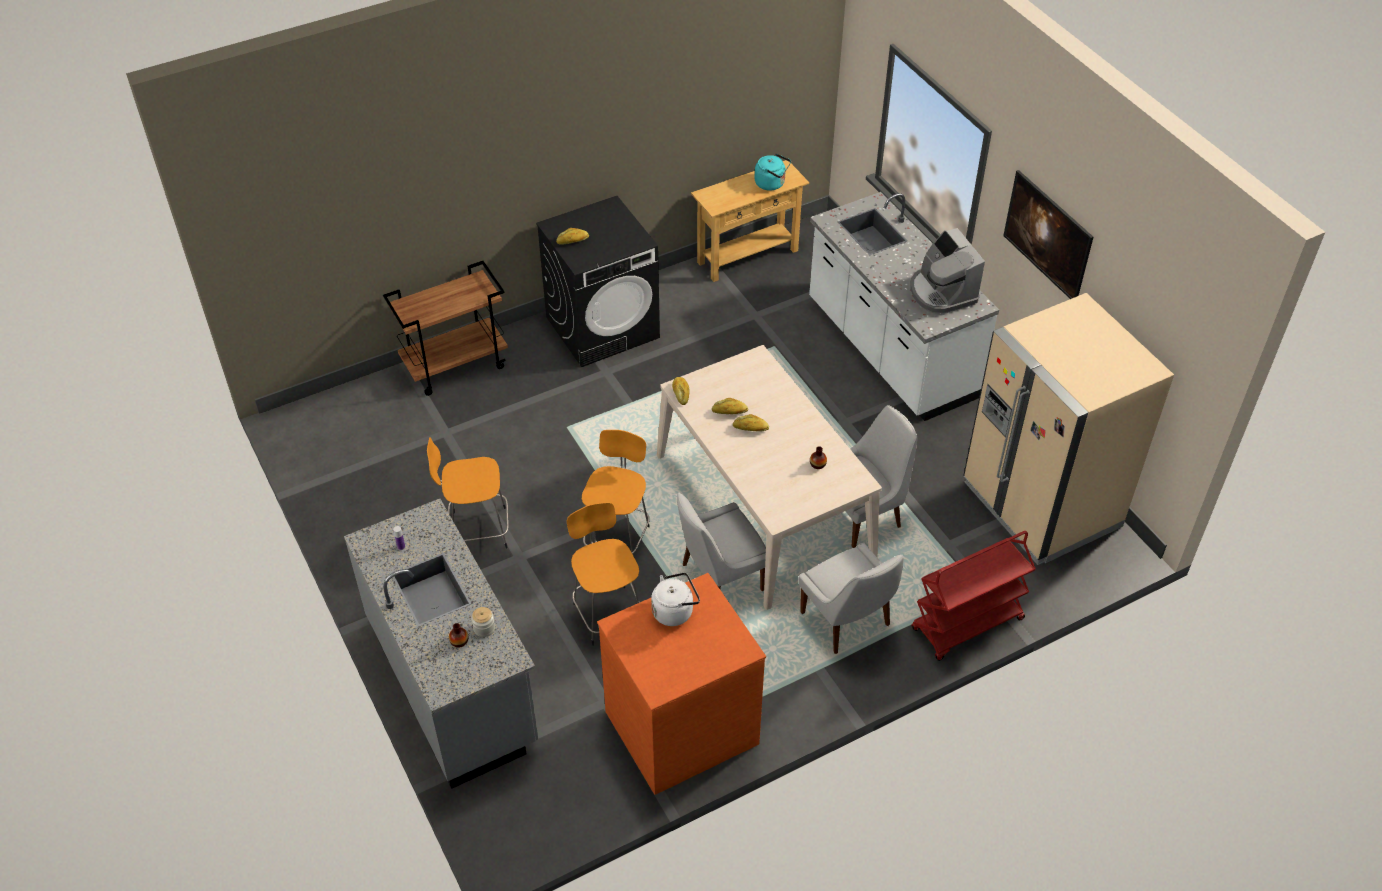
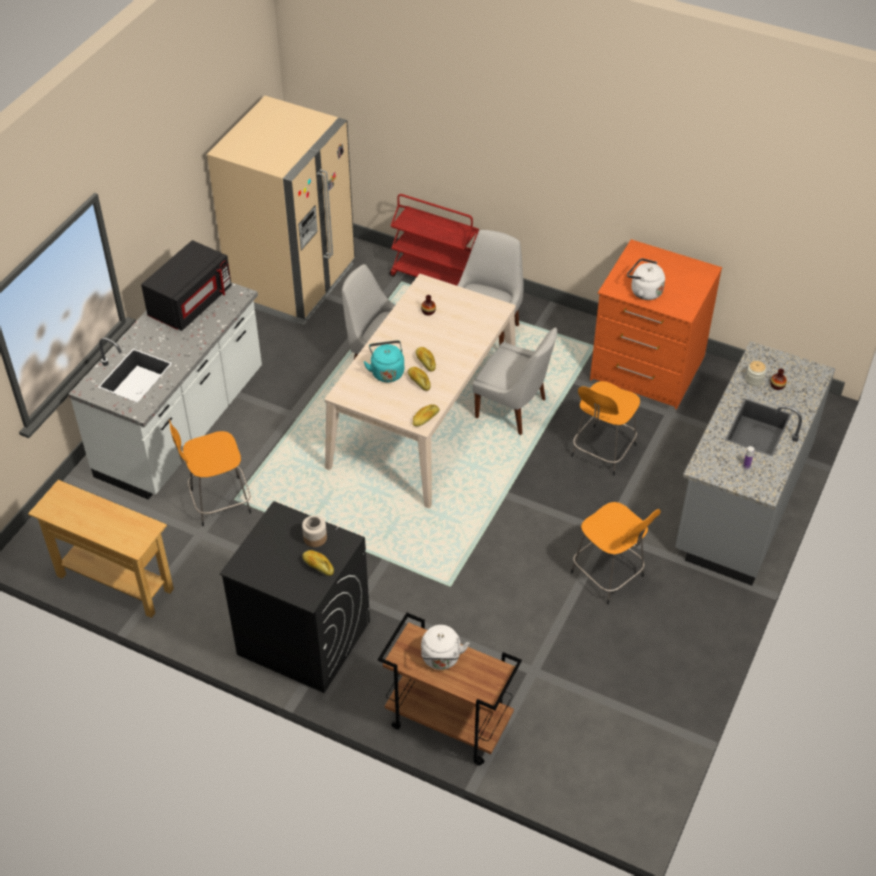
camera: 125 degrees left, 0 degrees up
(454, 298) = (441, 659): none -> white kettle
(599, 250) = (314, 538): none -> jar
(617, 539) = (533, 484): orange stool -> orange stool (218, 502)
(771, 184) = (80, 505): turquoise kettle -> turquoise kettle (386, 371)
(941, 292) = (190, 303): coffee machine -> black microwave
(1044, 251) = (167, 192): picture -> none

